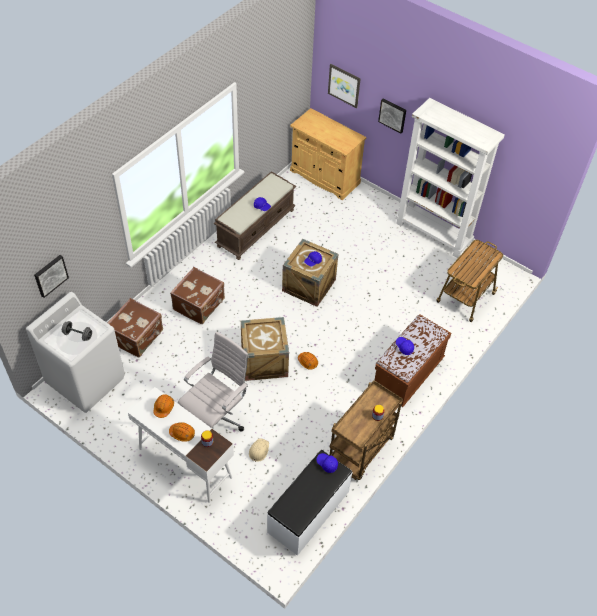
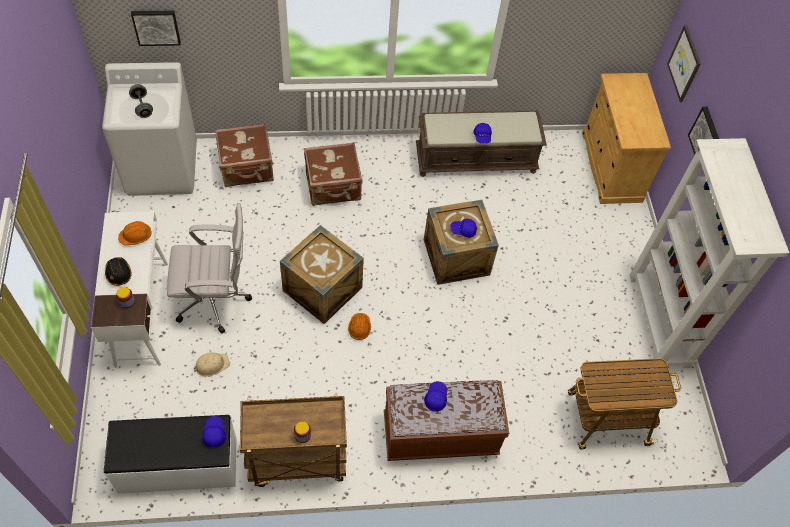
camera: 45 degrees right, 5 degrees up
(182, 433) = (118, 273): orange hard hat -> black hard hat

